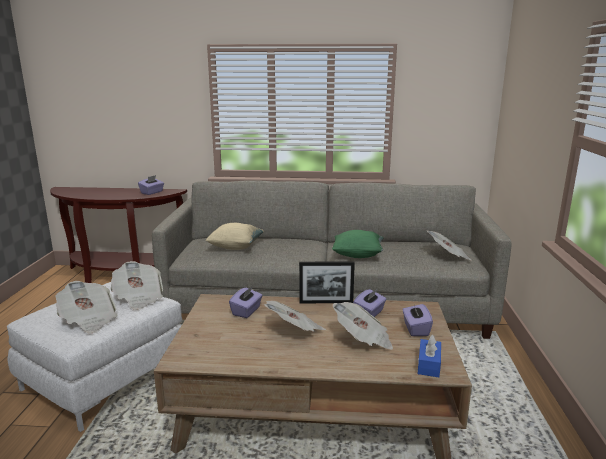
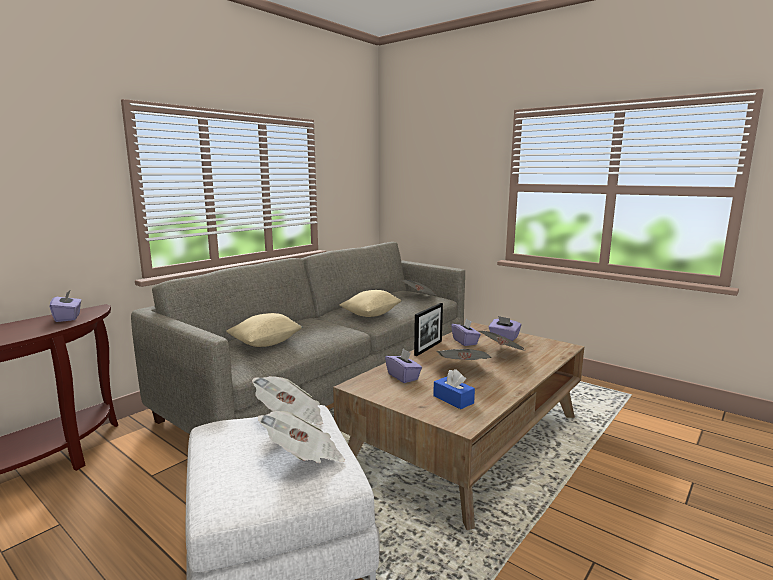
camera: 55 degrees left, 5 degrees down
(357, 255) = (371, 314): green pillow -> beige pillow
(428, 364) = (553, 348): blue tissue box -> blue tissue box (453, 399)

